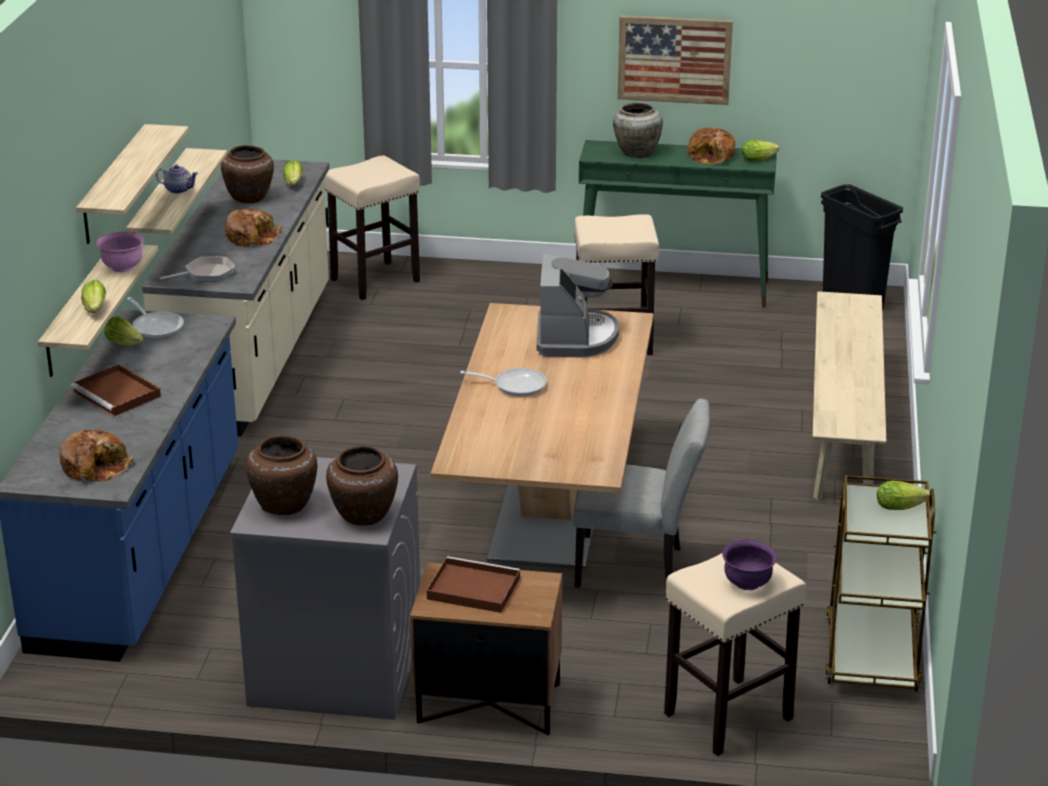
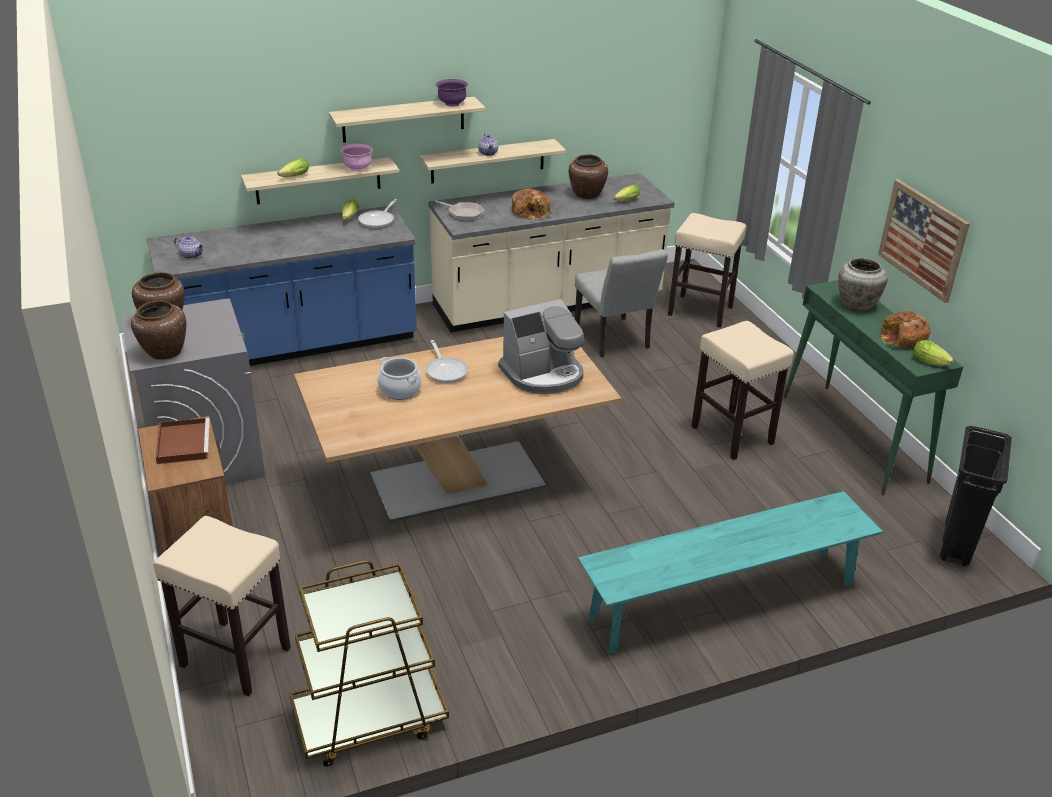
camera: 60 degrees right, 5 degrees up
(95, 466) = (191, 255): bread -> teapot
(118, 394) = (283, 235): brown tray -> none
(529, 419) = (400, 390): none -> cooking pot
(638, 568) = (412, 548): grey chair -> grey chair (614, 340)
(747, 583) = (209, 558): purple bowl -> purple bowl (452, 104)
(843, 428) = (723, 600): beige bench -> turquoise bench
(902, 506) = (380, 615): lettuce -> none

